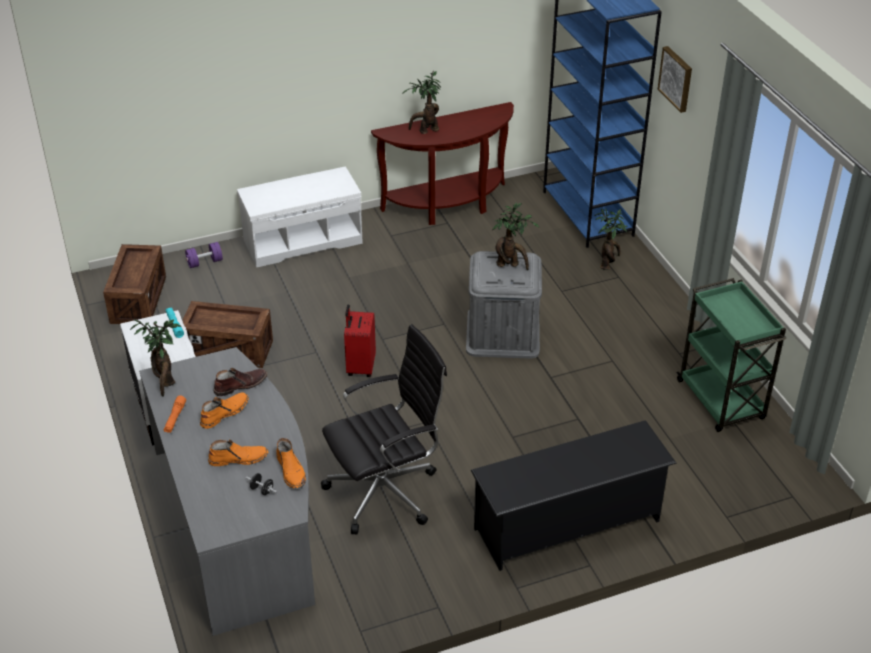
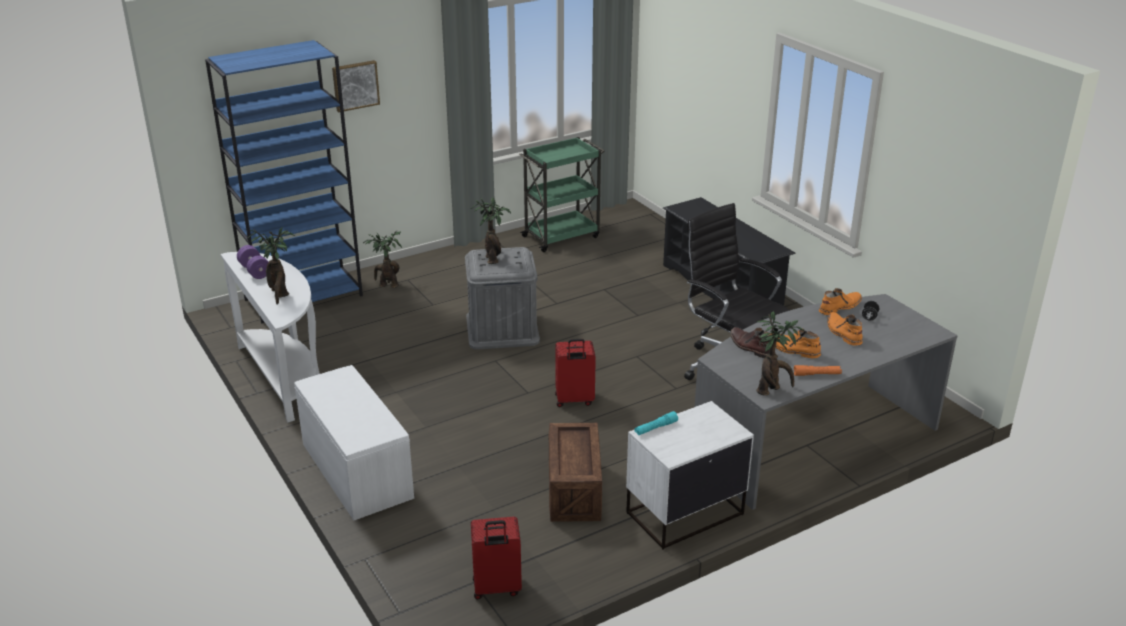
camera: 100 degrees left, 10 degrees down
(138, 300) = (496, 588): crate -> red suitcase
(205, 262) = (407, 545): purple dumbbell -> purple dumbbell (255, 271)
(448, 205) = (284, 377): brown console table -> white console table

